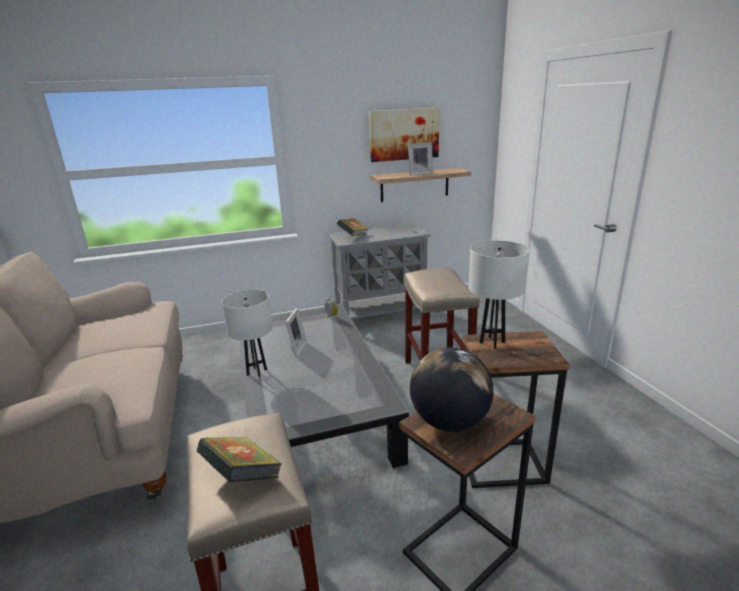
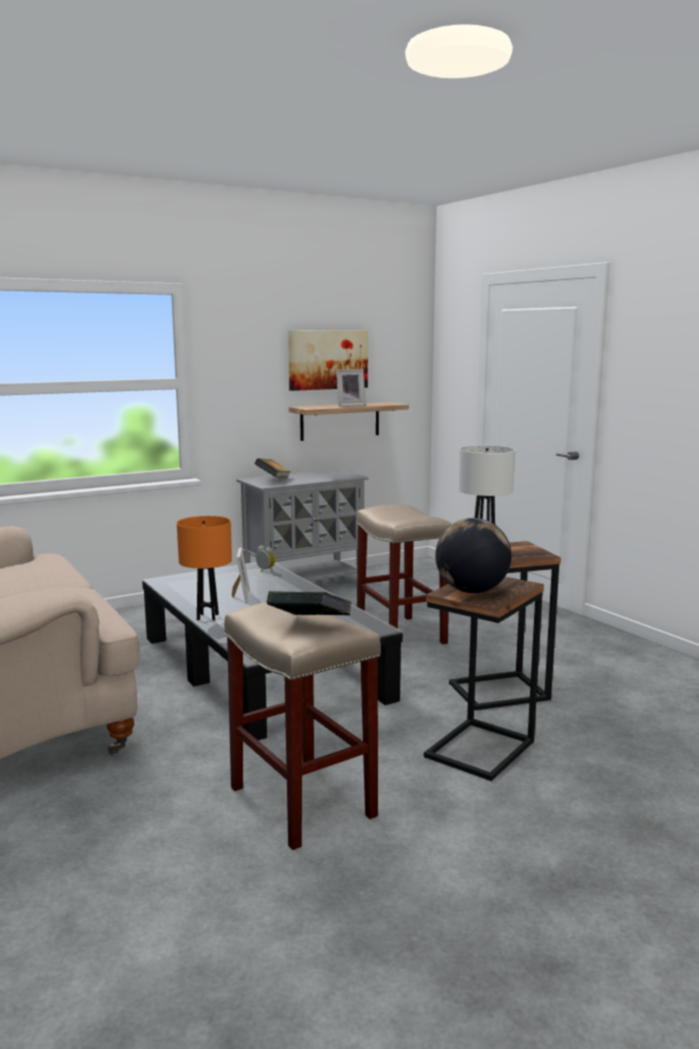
camera: 15 degrees left, 10 degrees down
(257, 372) = (208, 617): white table lamp -> orange table lamp

